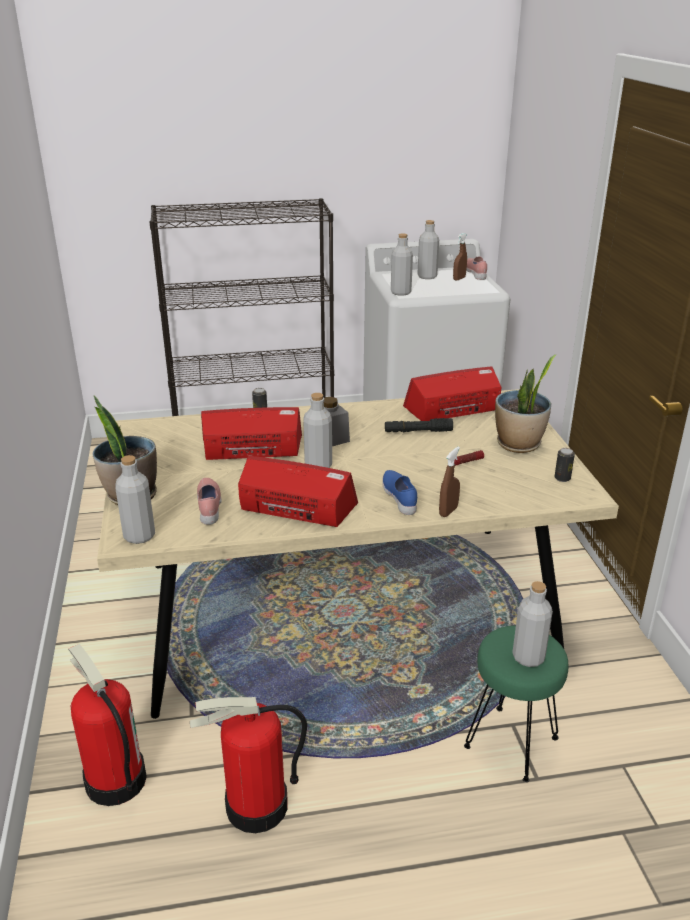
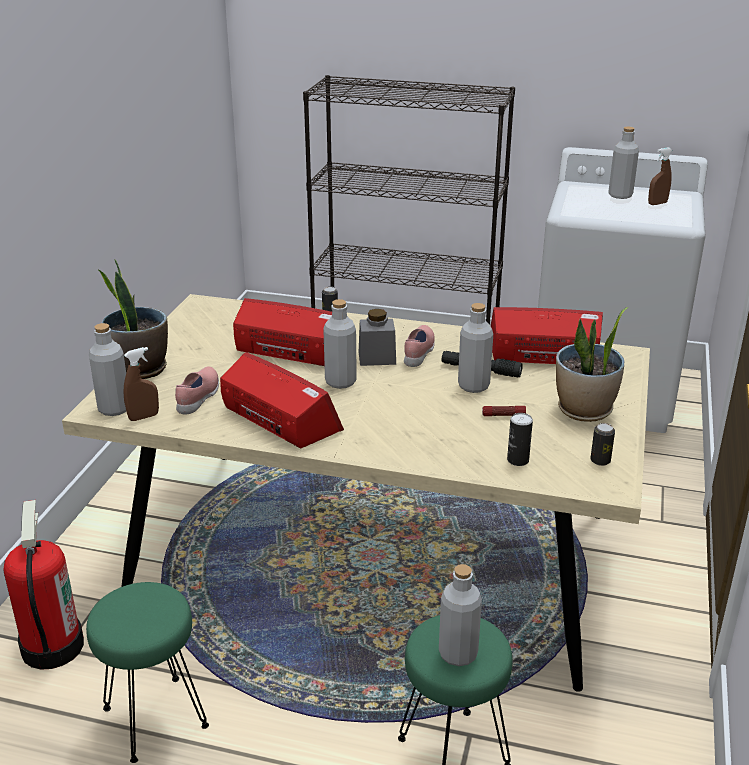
camera: 25 degrees right, 0 degrees up
(256, 807) = (154, 718): fire extinguisher -> green stool
(400, 292) = (569, 209): grey bottle -> grey bottle (473, 386)
(400, 499) = (393, 437): blue shoe -> none
(448, 511) = (432, 463): brown spray bottle -> brown spray bottle (144, 417)
(476, 274) = (684, 201): pink shoe -> pink shoe (419, 353)
(507, 493) = (518, 460): none -> can

